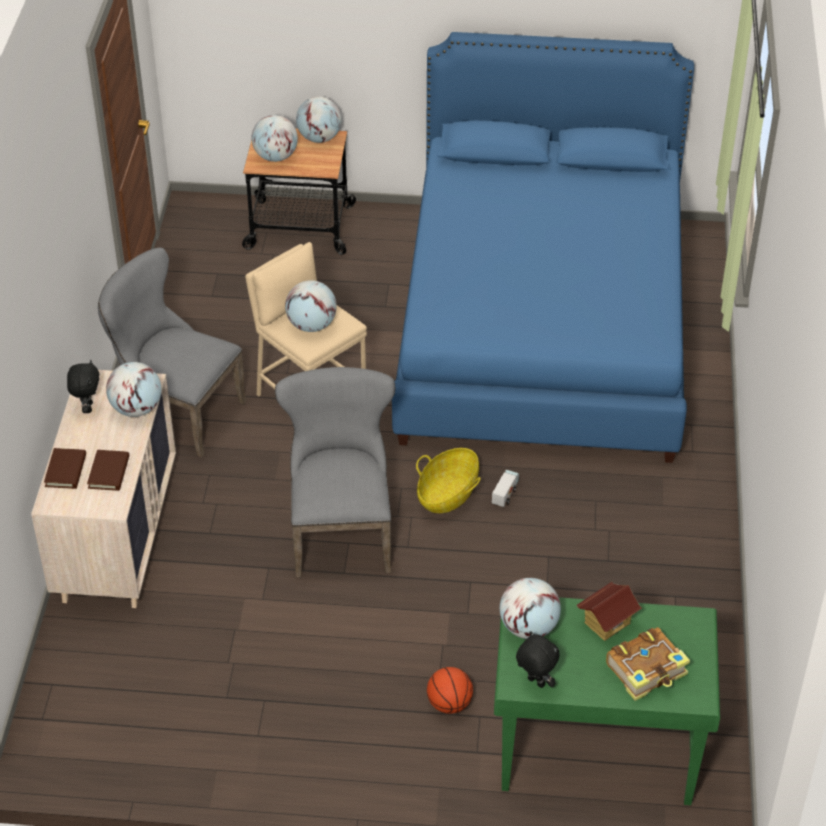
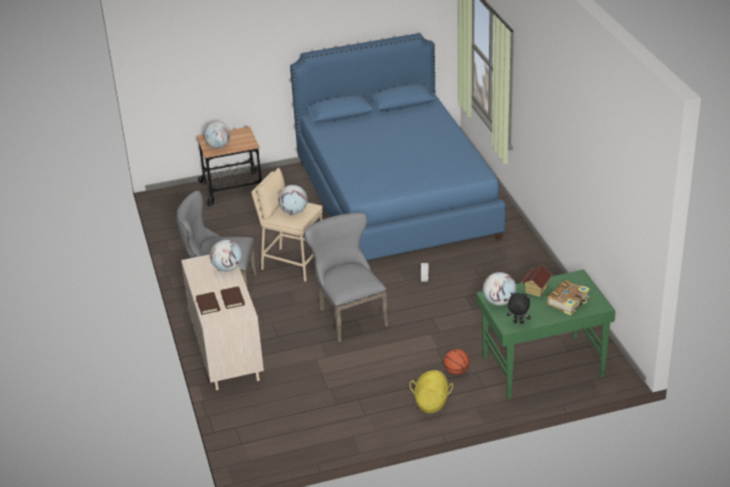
camera: 20 degrees left, 10 degrees down
(87, 407) = (199, 275): black plush toy -> none
(319, 138) = (236, 132): globe -> none
(447, 494) = (394, 284): basket -> basket (431, 401)

